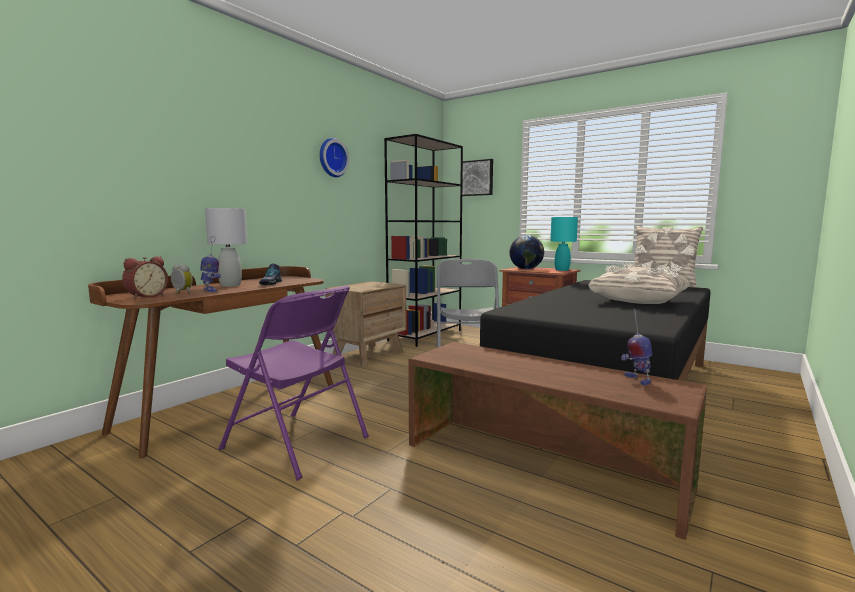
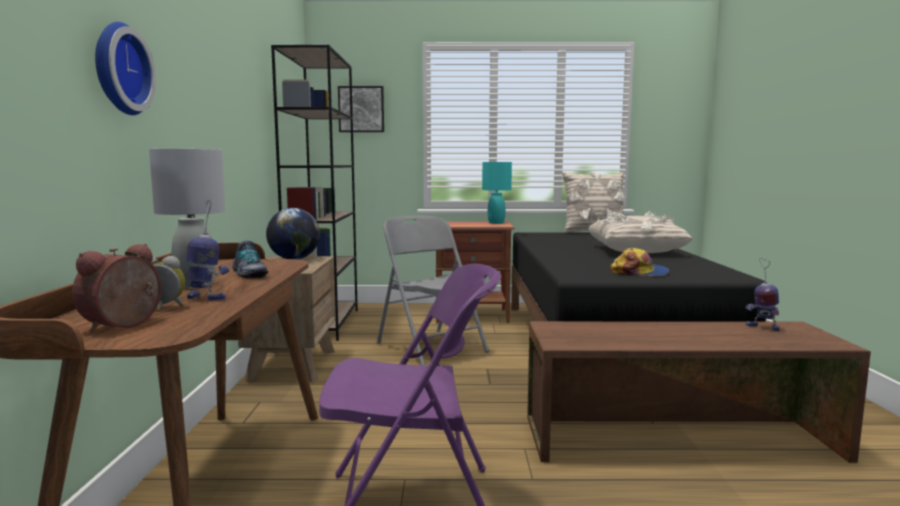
camera: 35 degrees left, 0 degrees up
(146, 296) = (125, 325): alarm clock -> alarm clock turned 150 degrees counterclockwise
(331, 158) = (229, 68): wall clock -> wall clock (118, 69)
(526, 269) = (457, 224): globe -> globe (294, 259)
(570, 315) = (639, 272): none -> cap

